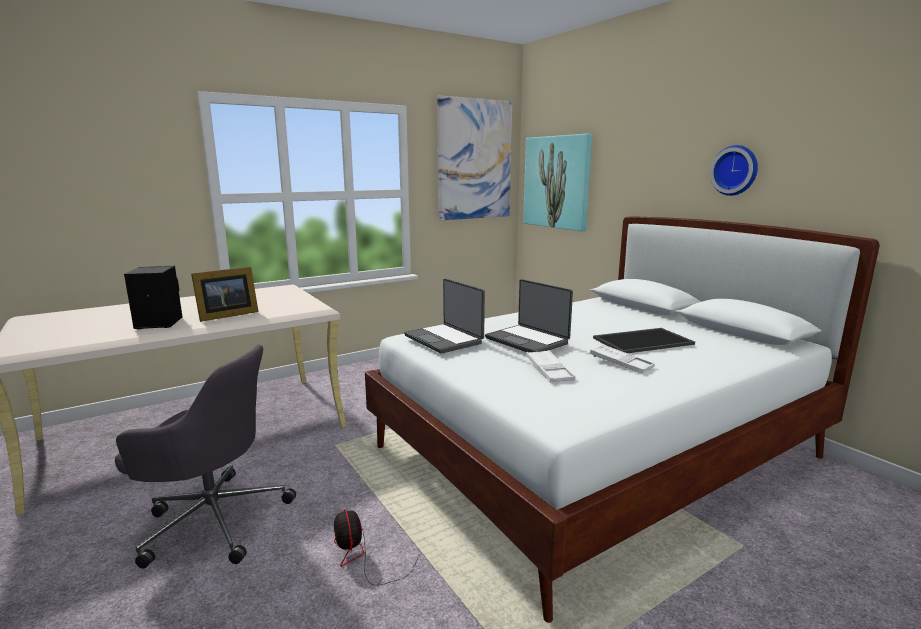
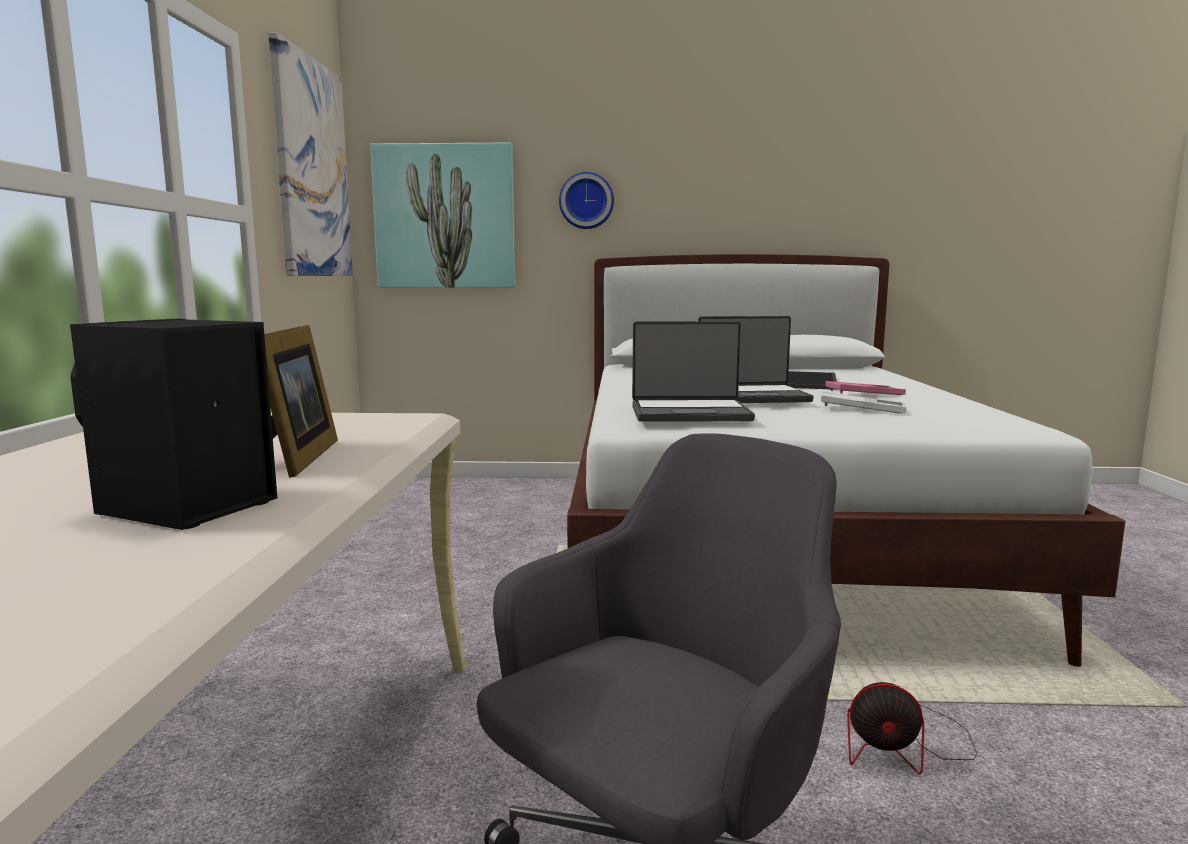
camera: 55 degrees left, 5 degrees down
(621, 363) = (864, 394): white tray -> pink tray
(735, 170) = (734, 196): wall clock -> wall clock (586, 201)

